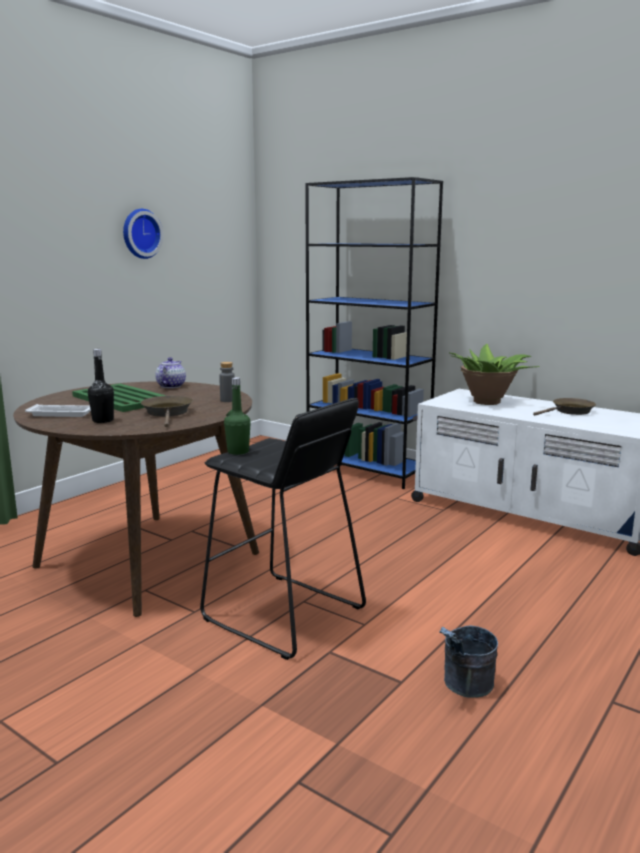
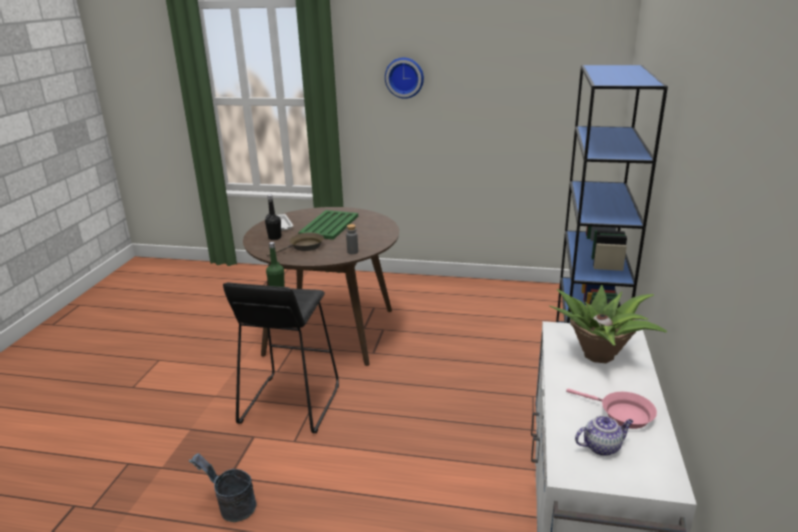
camera: 65 degrees right, 10 degrees up
(140, 233) = (476, 93): wall clock -> wall clock (404, 77)
(171, 386) = (378, 226): teapot -> teapot (602, 446)
(570, 411) = (622, 414): brown frying pan -> pink frying pan

